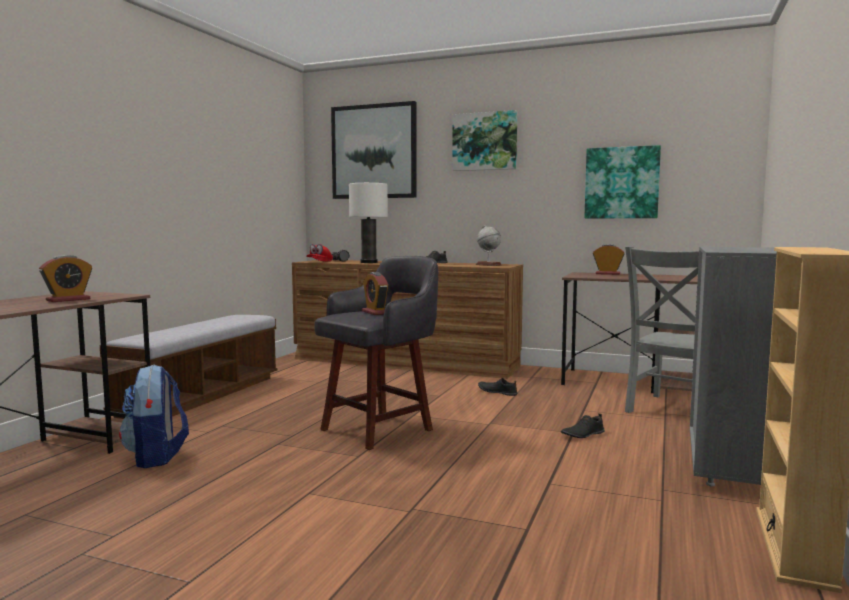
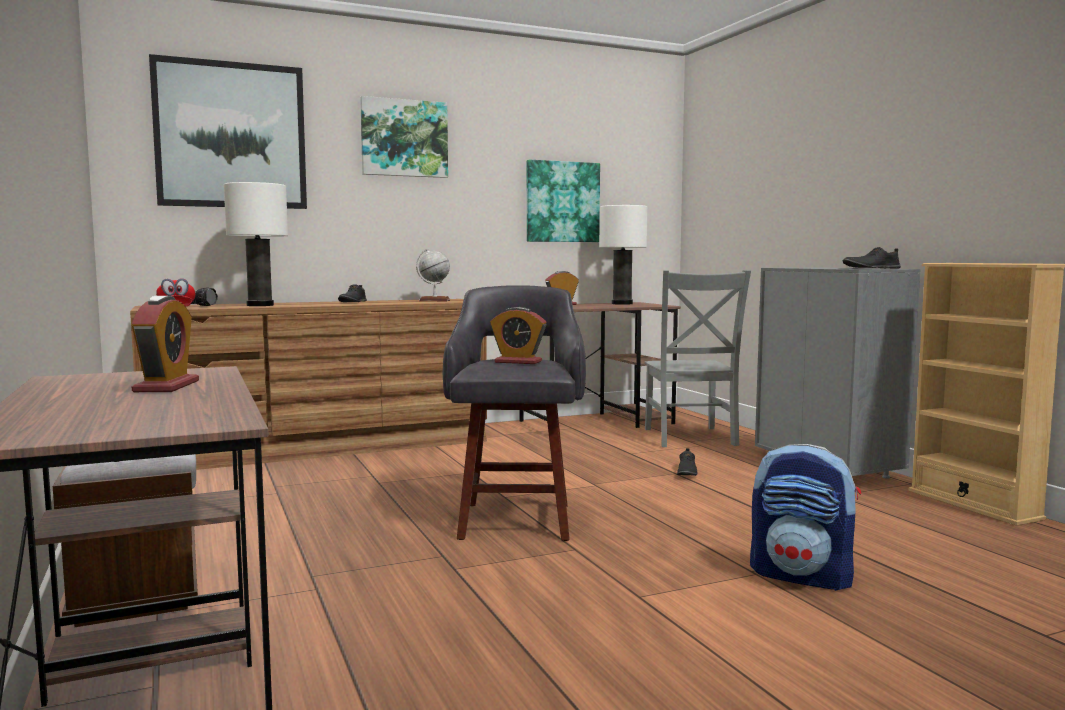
camera: 45 degrees left, 0 degrees up
(157, 457) = (345, 639): backpack -> backpack (802, 576)
(497, 392) = (515, 455): black shoe -> black shoe (871, 268)
(667, 276) = (621, 304): none -> white table lamp

